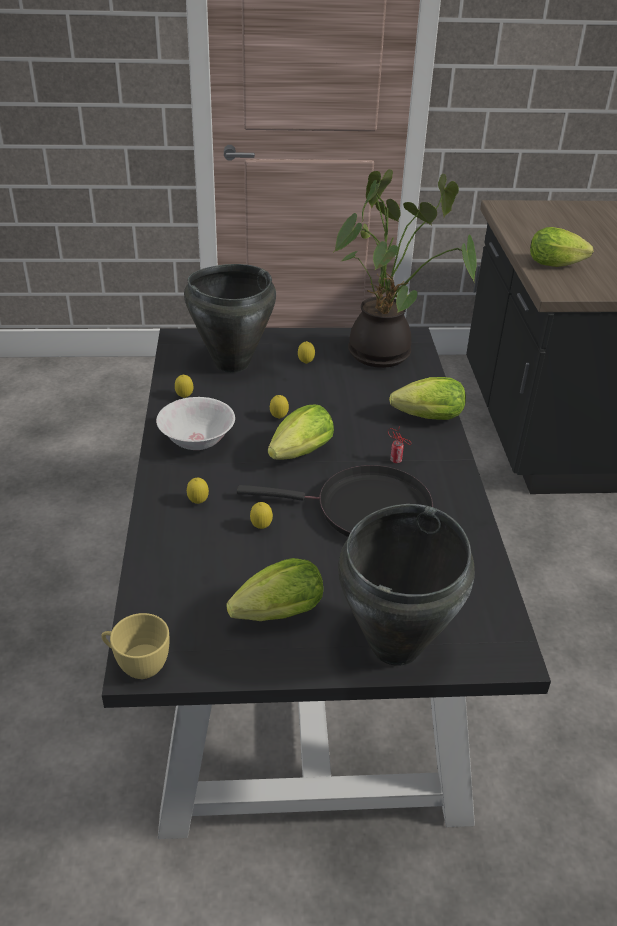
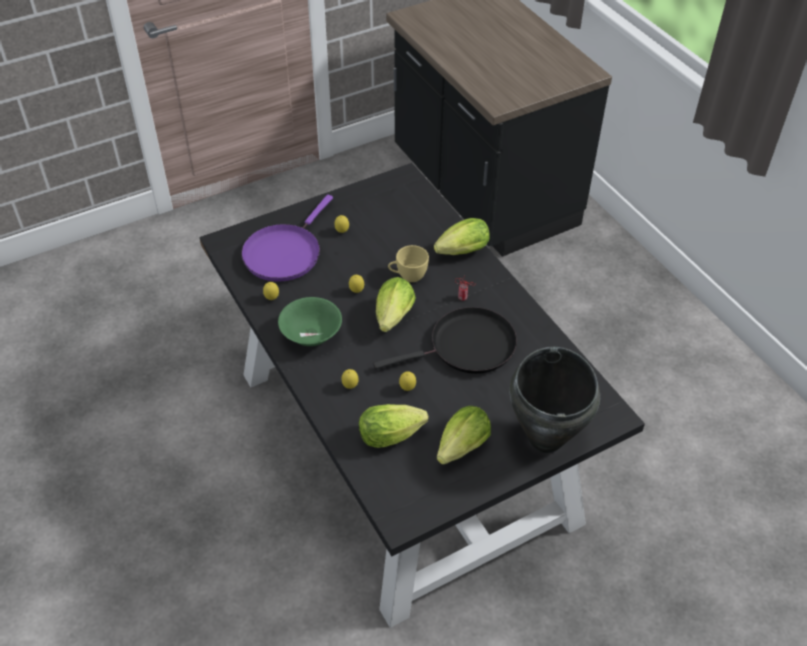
camera: 25 degrees left, 10 degrees up
(137, 664) = (399, 520): yellow cup -> yellow cup (408, 276)
(197, 441) = (311, 335): white bowl -> green bowl
(231, 363) = (284, 253): black cooking pot -> purple frying pan
(385, 355) = (396, 202): potted plant -> none
(558, 265) = (486, 73): lettuce -> lettuce (394, 435)

